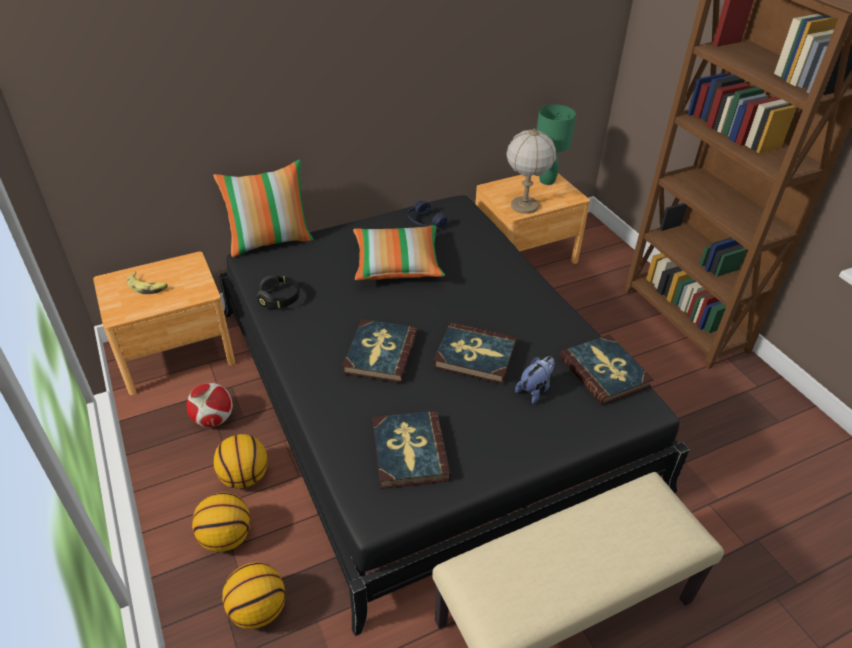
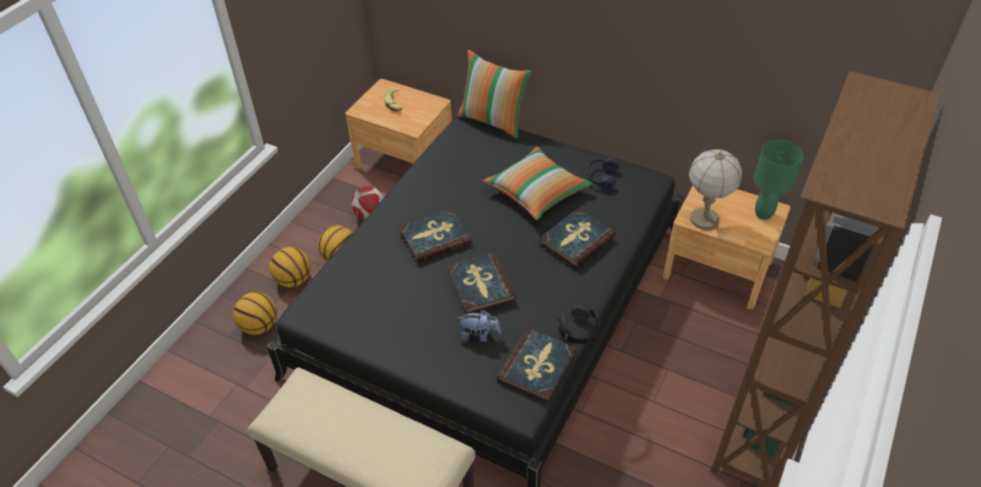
camera: 55 degrees right, 5 degrees up
(279, 299) = (440, 162): black headphones -> black headphones (579, 331)
(409, 451) = (363, 301): book -> book (576, 240)

